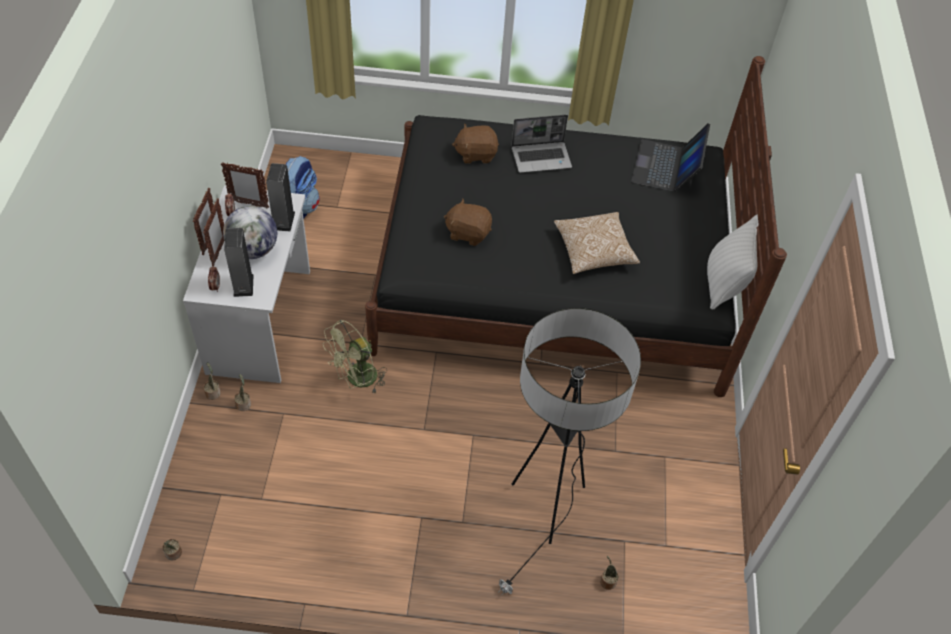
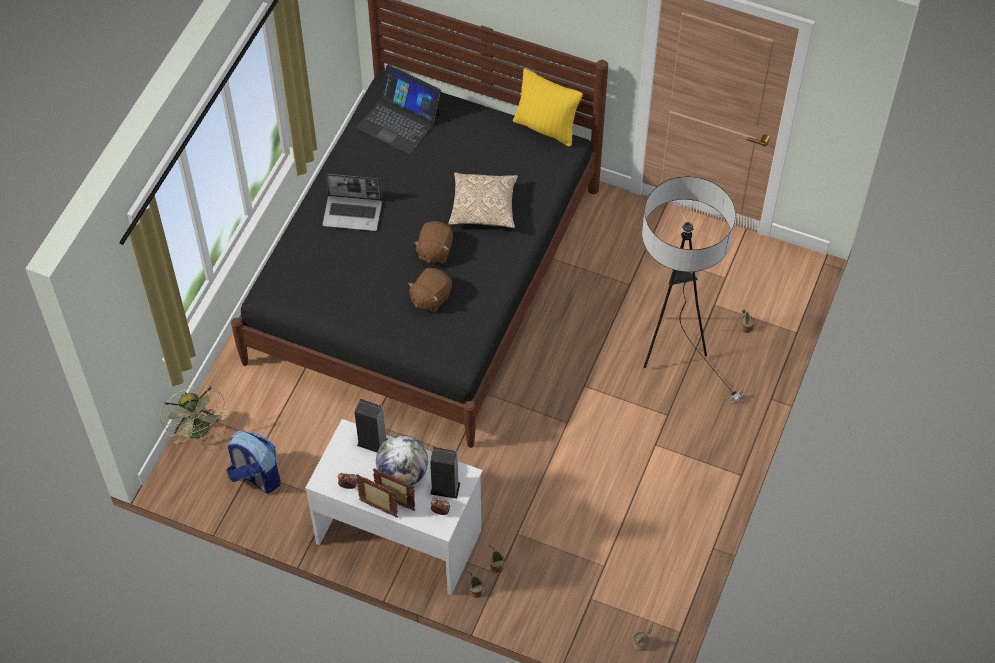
camera: 70 degrees left, 5 degrees up
(249, 204) = (339, 469): picture frame -> none
(357, 380) = (497, 465): green fan -> green fan (199, 431)
(476, 154) = (329, 266): brown plush toy -> brown plush toy (434, 251)
(541, 158) = (353, 213): laptop -> laptop turned 90 degrees clockwise
(724, 283) = (546, 127): white pillow -> yellow pillow

